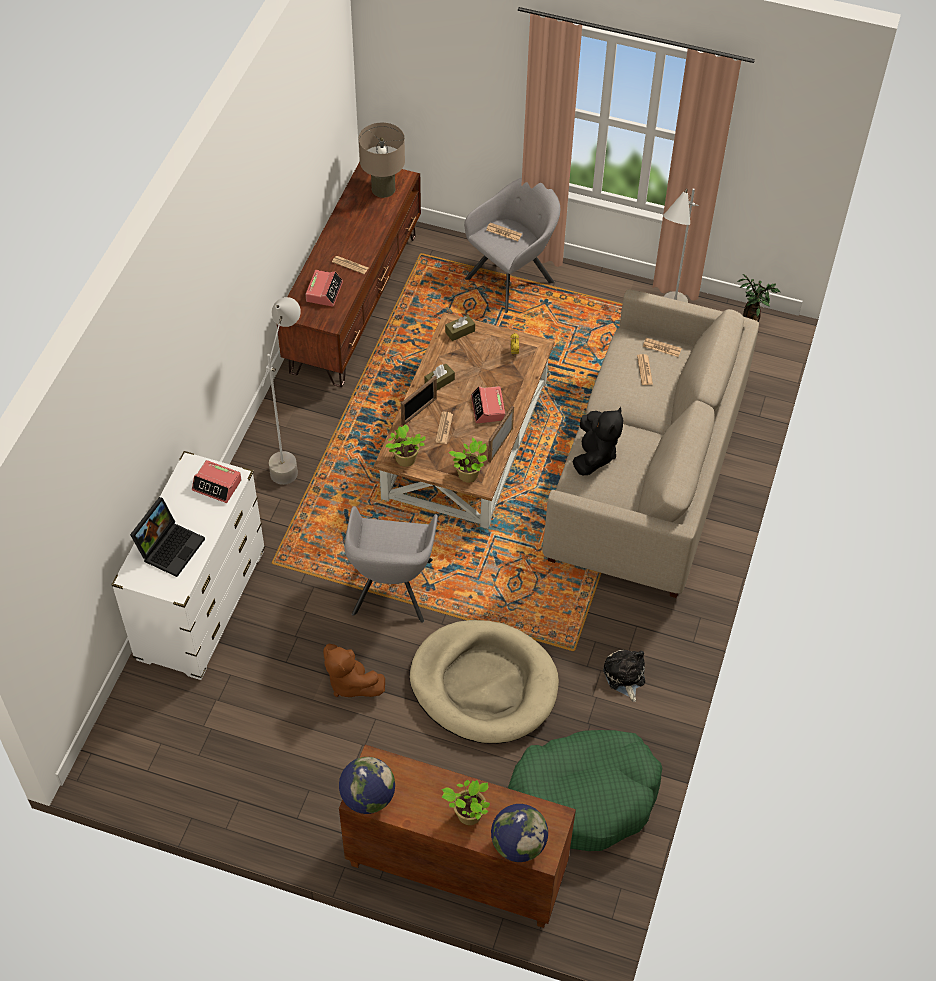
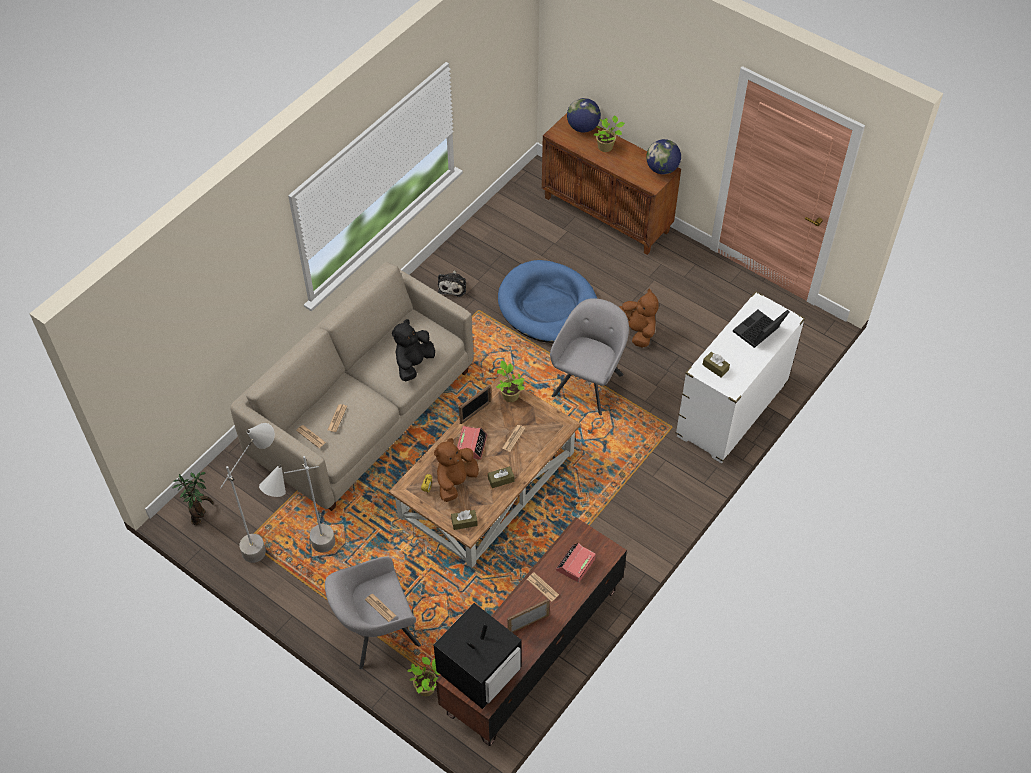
camera: 160 degrees left, 0 degrees up
(217, 485) = (715, 367): alarm clock -> brown tissue box
(291, 455) = (634, 511): grey floor lamp -> grey floor lamp (310, 557)
(383, 189) = (480, 670): beige table lamp -> television
(405, 460) = (554, 420): potted plant -> potted plant (427, 687)
(419, 411) = (528, 458): picture frame -> picture frame (528, 623)
(484, 684) = (548, 306): beige dog bed -> blue dog bed
(488, 367) = (455, 481): none -> brown plush toy
(585, 796) = (512, 229): green dog bed -> none

